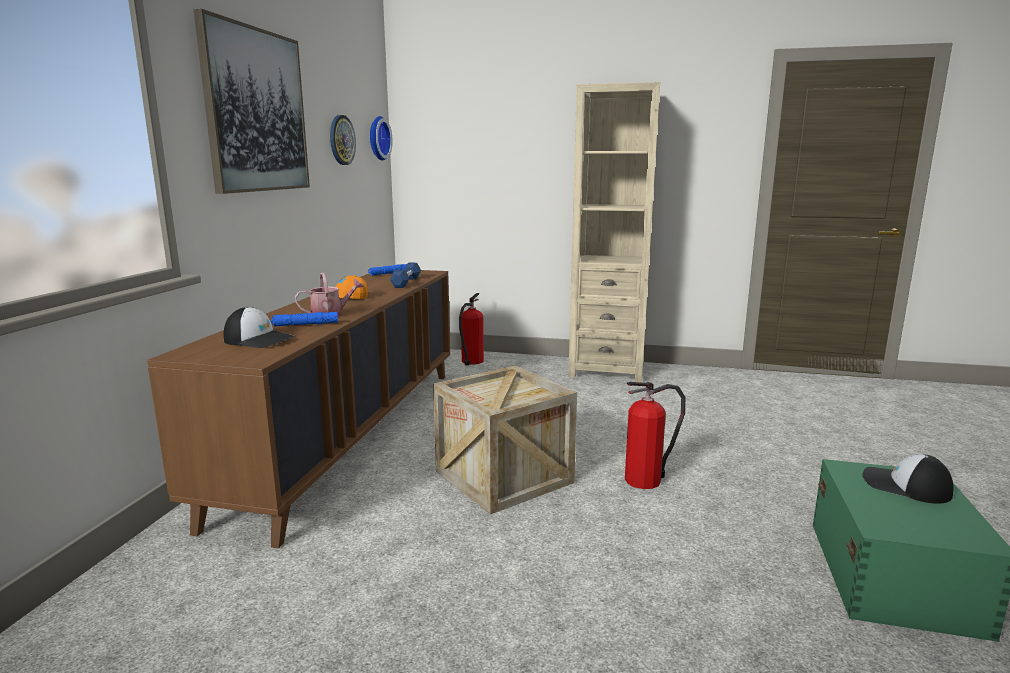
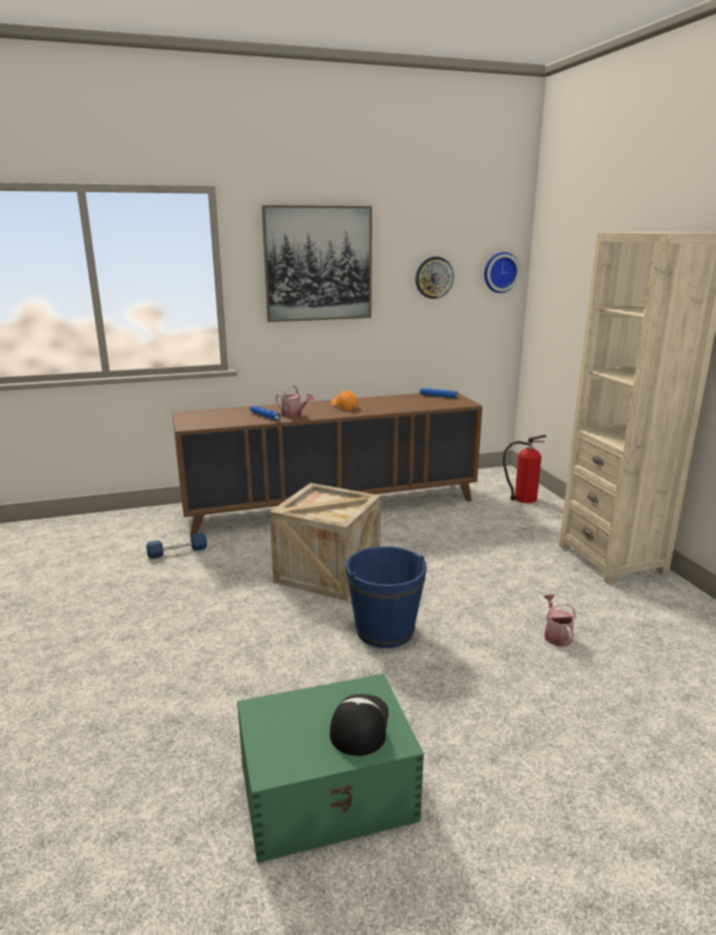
camera: 60 degrees right, 5 degrees up
(259, 340) = (224, 417): cap -> none
(406, 282) = (415, 406): blue dumbbell -> blue dumbbell (177, 552)
(645, 479) = (384, 630): fire extinguisher -> blue bucket
(698, 418) = (556, 635): none -> watering can

